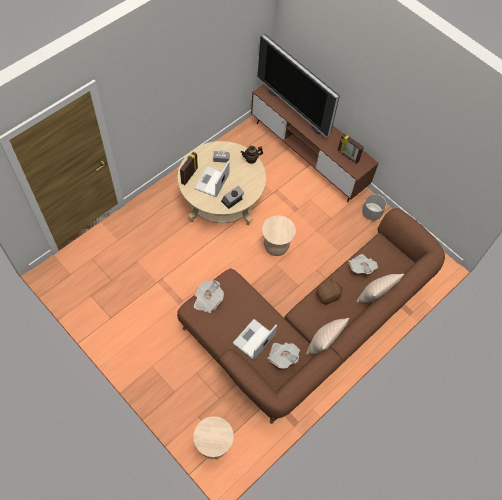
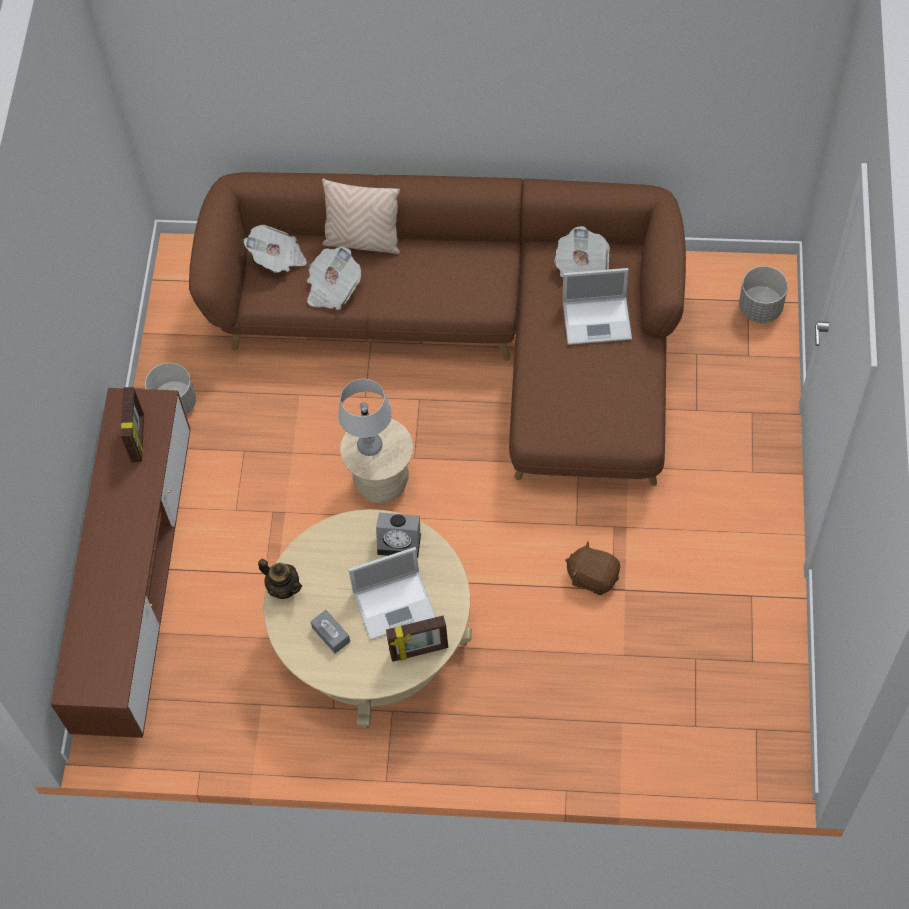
camera: 125 degrees left, 0 degrees up
(207, 300) = (604, 426): newspaper -> newspaper (278, 258)
(213, 445) = (760, 308): beige stool -> grey planter
(281, 228) = (370, 446): none -> grey table lamp
(296, 110) = (103, 597): television -> none
(323, 342) = (505, 246): beige pillow -> none
(328, 296) = (427, 292): brown plush toy -> brown plush toy (593, 576)

